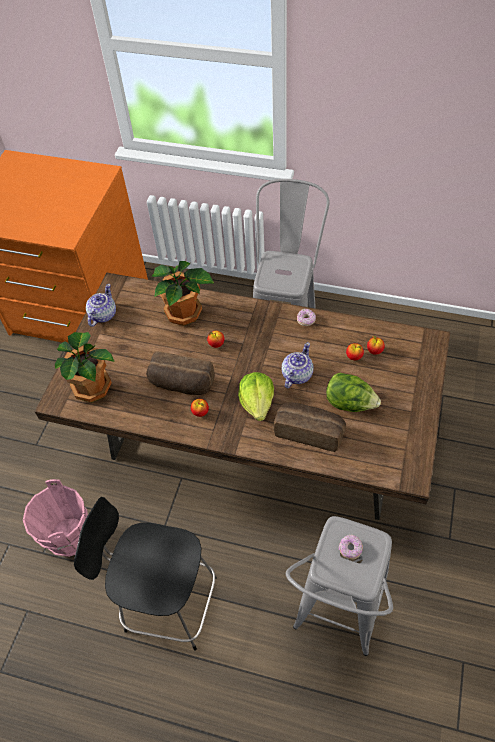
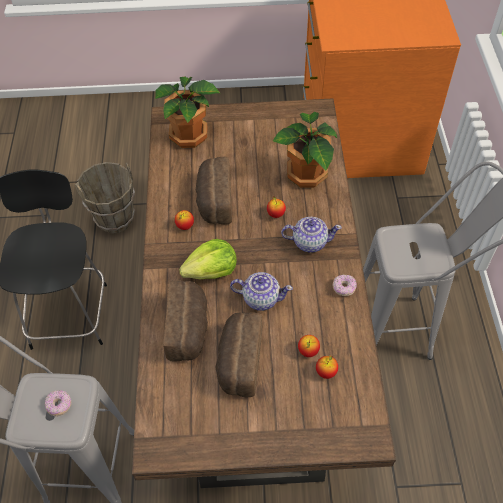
camera: 70 degrees right, 0 degrees up
(69, 538) = (115, 218): pink bucket -> brown bucket
(102, 315) = (277, 114): teapot -> teapot (309, 242)
(350, 403) = (238, 361): lettuce -> bread

